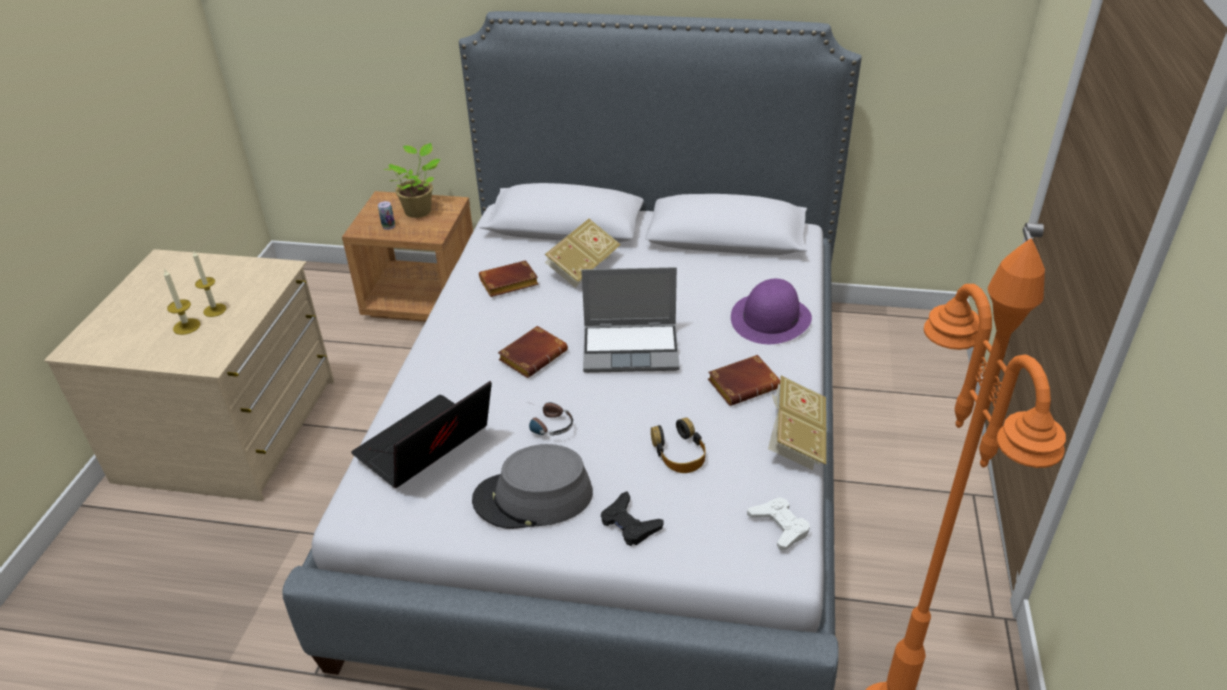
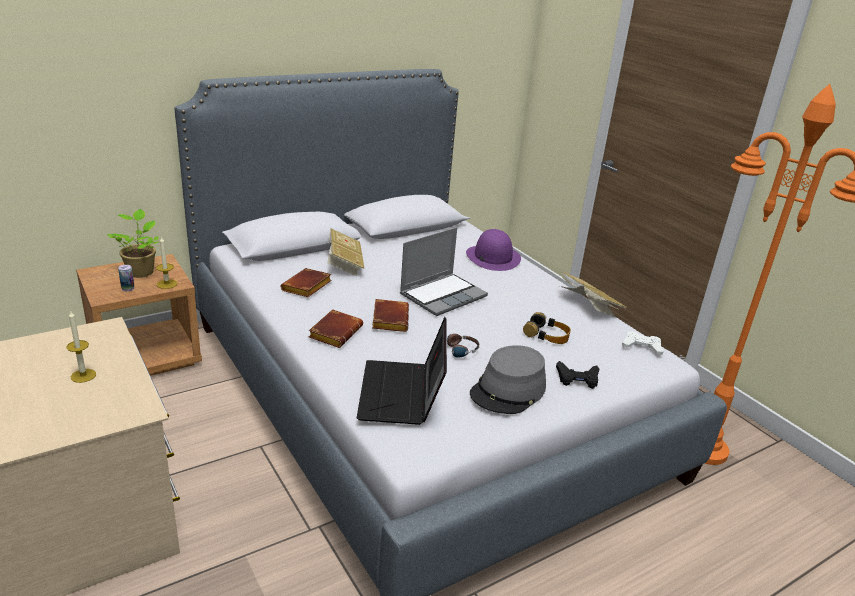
camera: 45 degrees left, 10 degrees down
(186, 326) = (71, 396): candle -> candle (167, 284)
(744, 384) = (527, 291): brown book -> brown book (335, 332)

